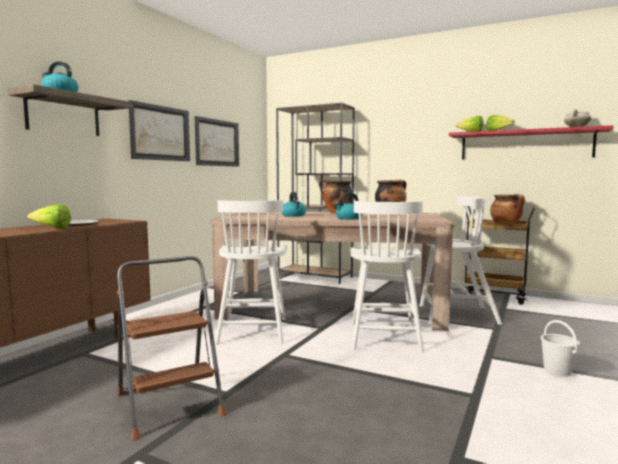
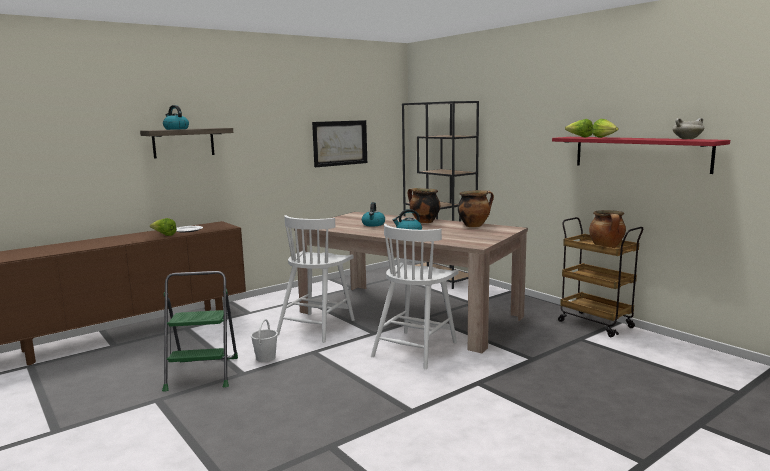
camera: 25 degrees right, 5 degrees up
(160, 133) = (274, 143): picture -> none
(169, 401) = (204, 372): brown step ladder -> green step ladder
(456, 314) = (517, 338): white chair -> none
(558, 371) = (519, 407): white bucket -> white bucket (265, 358)

